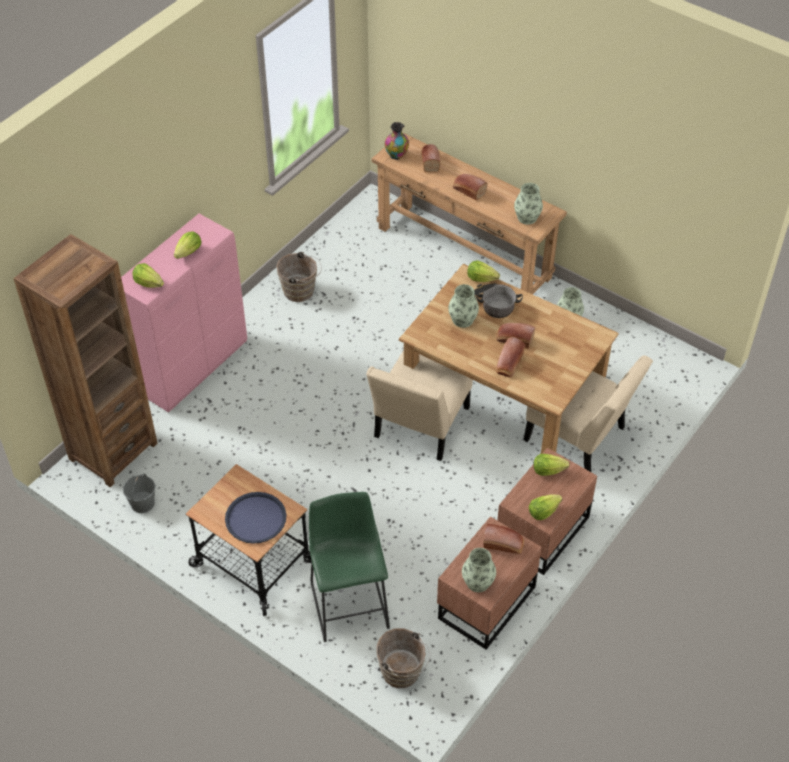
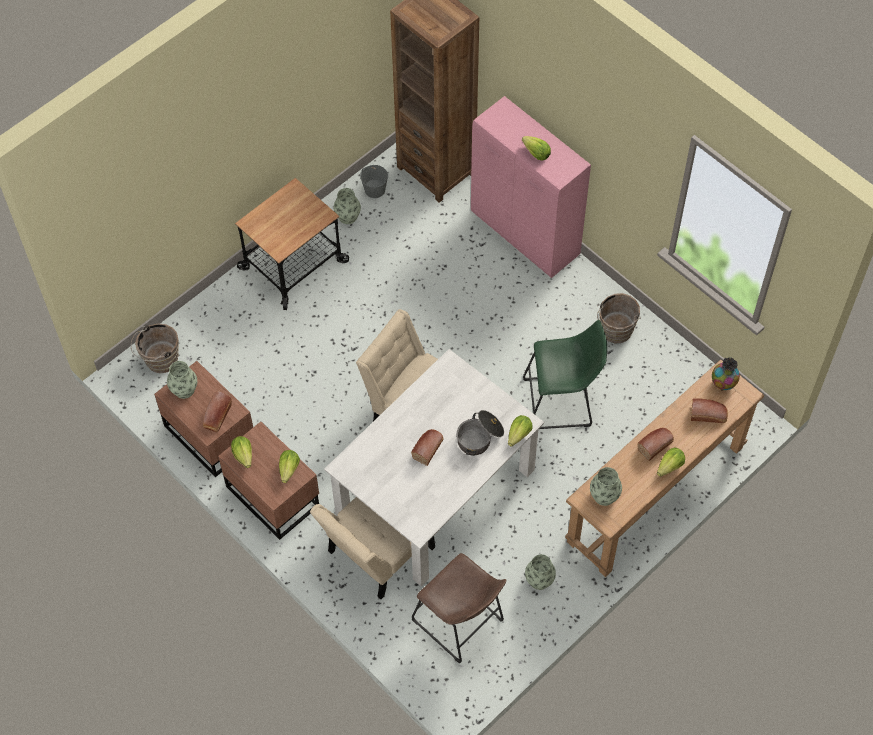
camera: 100 degrees right, 10 degrees up
(148, 283) = (500, 122): lettuce -> lettuce (670, 466)
(256, 518) = (277, 225): blue tray -> none
(349, 601) = (238, 330): green stool -> green stool (562, 403)
(462, 320) = (463, 407): vase -> vase (347, 216)
(501, 402) = (435, 490): brown dining table -> white dining table
(509, 364) = (396, 438): bread -> none
(628, 367) = (461, 624): none -> brown stool

